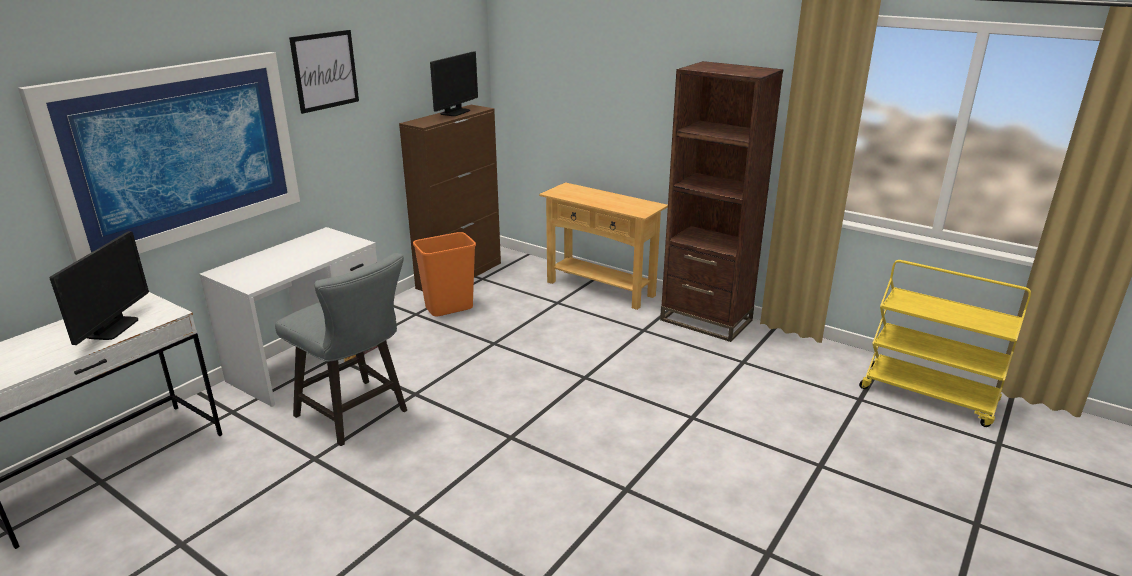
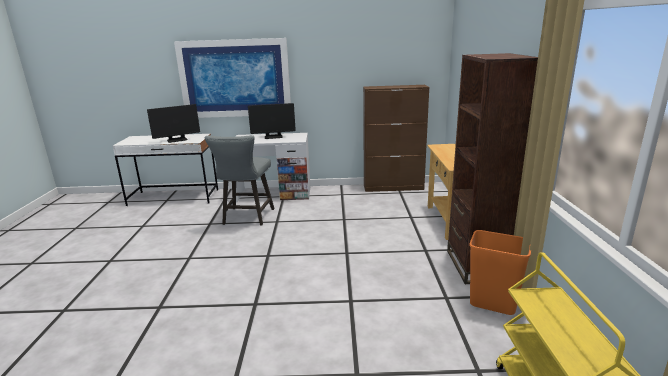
camera: 55 degrees right, 5 degrees down
(325, 71) = (318, 50): picture -> none
(449, 309) = (358, 198): orange trash can -> orange trash can (492, 304)
(455, 112) = (403, 86): monitor -> monitor (273, 137)

